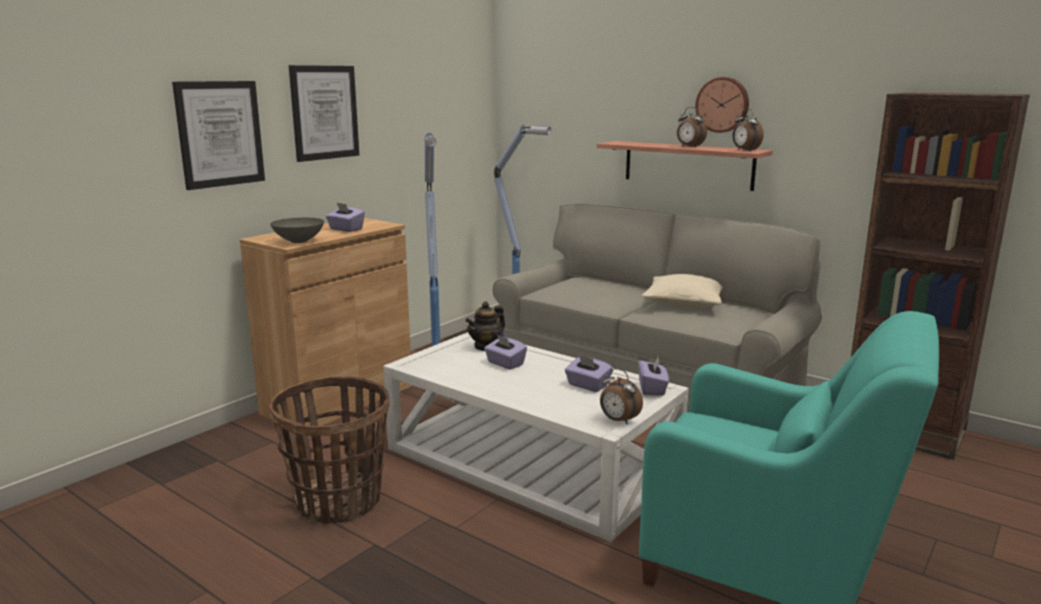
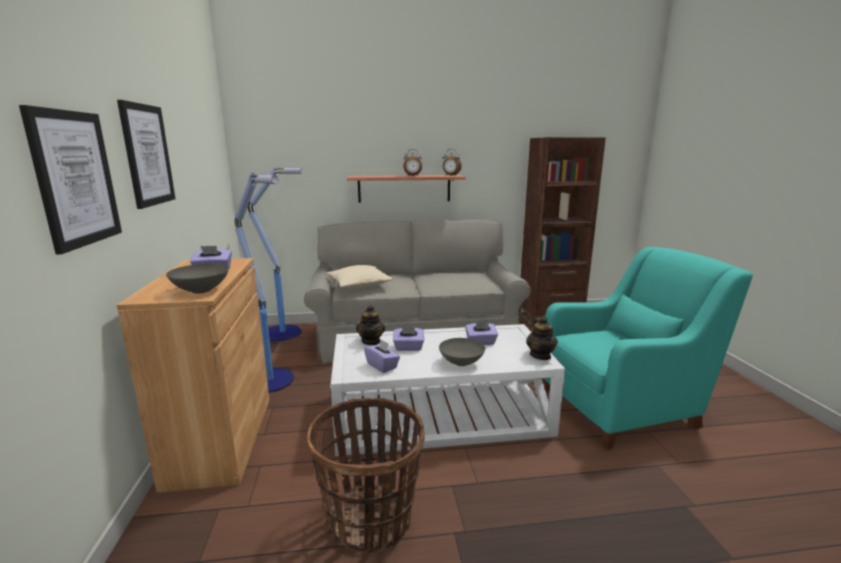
camera: 45 degrees left, 0 degrees up
(518, 393) = (460, 363): none -> grey bowl
(618, 420) = (540, 355): alarm clock -> teapot
(652, 389) = (513, 331): purple tissue box -> purple tissue box (382, 366)
(685, 303) = (441, 277): beige pillow -> beige pillow (359, 285)
(723, 104) = (425, 147): wall clock -> none

